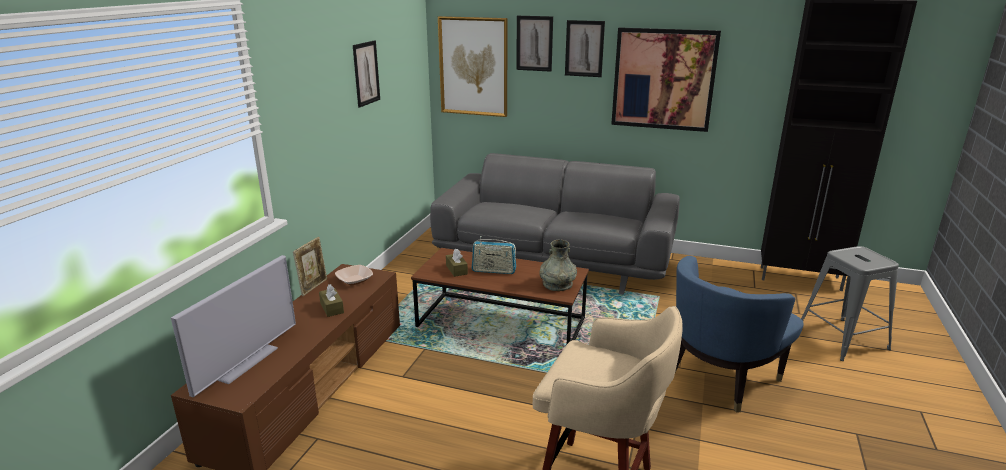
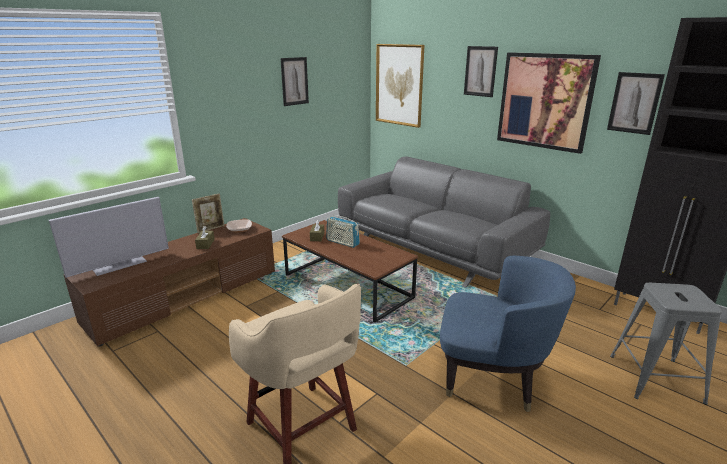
camera: 25 degrees right, 0 degrees up
(534, 43) = (442, 66): picture -> picture (634, 103)
(557, 284) = (379, 261): grey vase -> none
(722, 378) = (492, 378): blue armchair -> blue armchair turned 150 degrees counterclockwise

